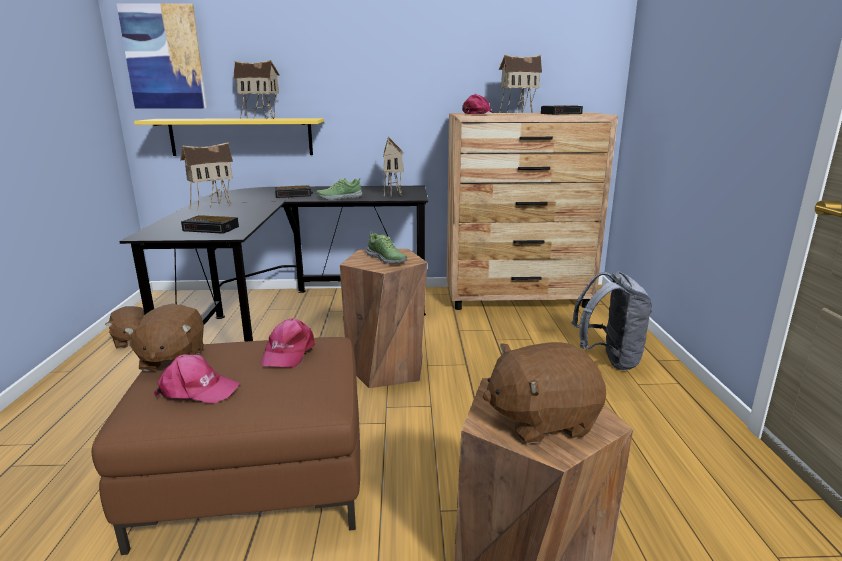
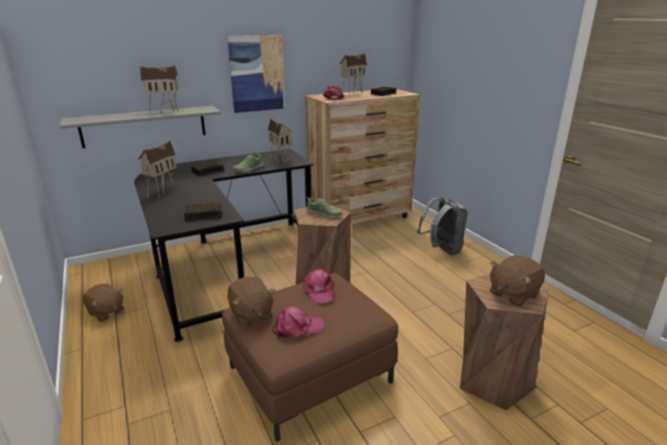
camera: 25 degrees left, 5 degrees up
(164, 57) = (68, 64): picture -> picture (257, 74)
(241, 137) = (144, 126): yellow shelf -> grey shelf

